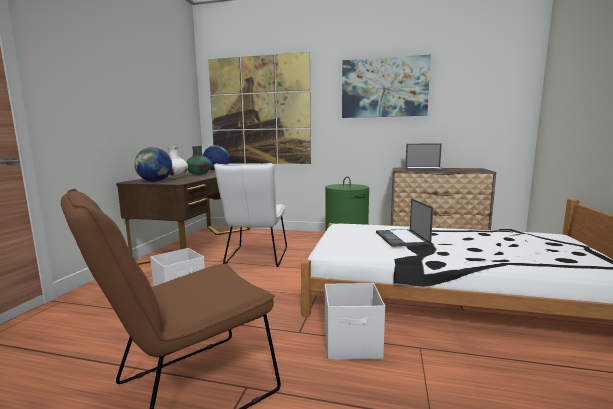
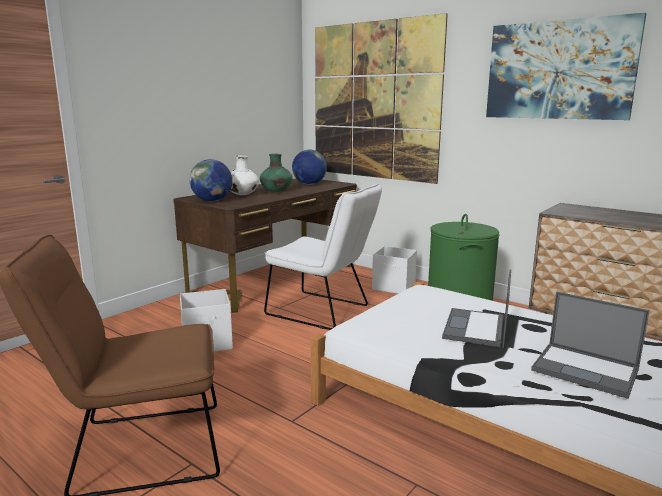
camera: 25 degrees right, 5 degrees up
(255, 258) = (323, 312): white chair -> white chair turned 90 degrees counterclockwise
(353, 345) = (337, 454): white storage box -> white storage box (394, 287)
(424, 169) = (601, 215): laptop -> laptop (586, 370)

